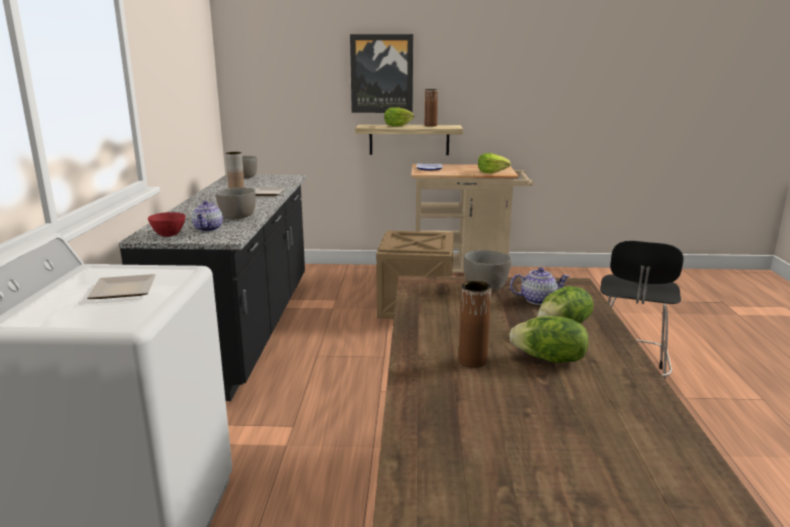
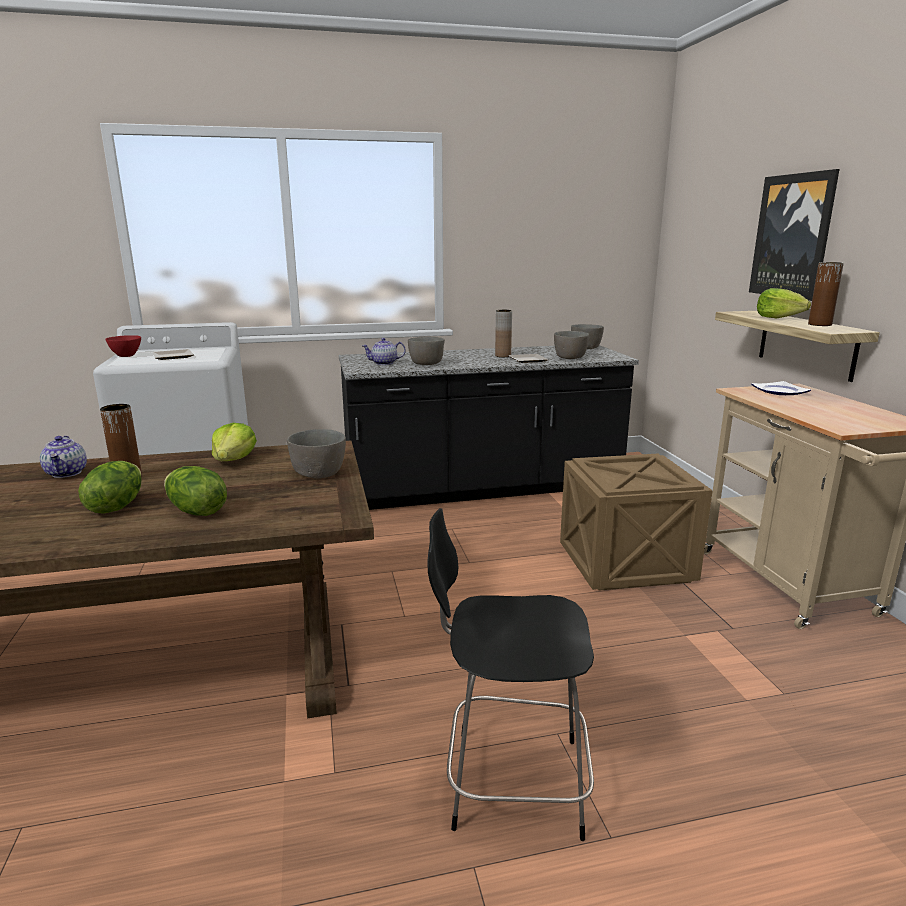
camera: 75 degrees right, 0 degrees up
(169, 235) = (360, 359): red bowl -> red bowl (126, 356)
(275, 185) = (569, 358): none -> grey bowl
(491, 172) = (830, 420): lettuce -> lettuce (234, 460)
(538, 300) = (280, 498): teapot -> teapot (67, 473)

